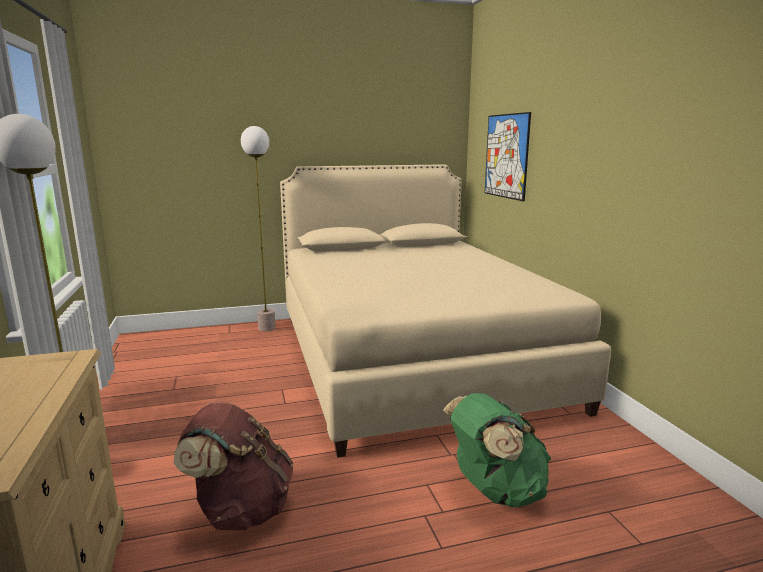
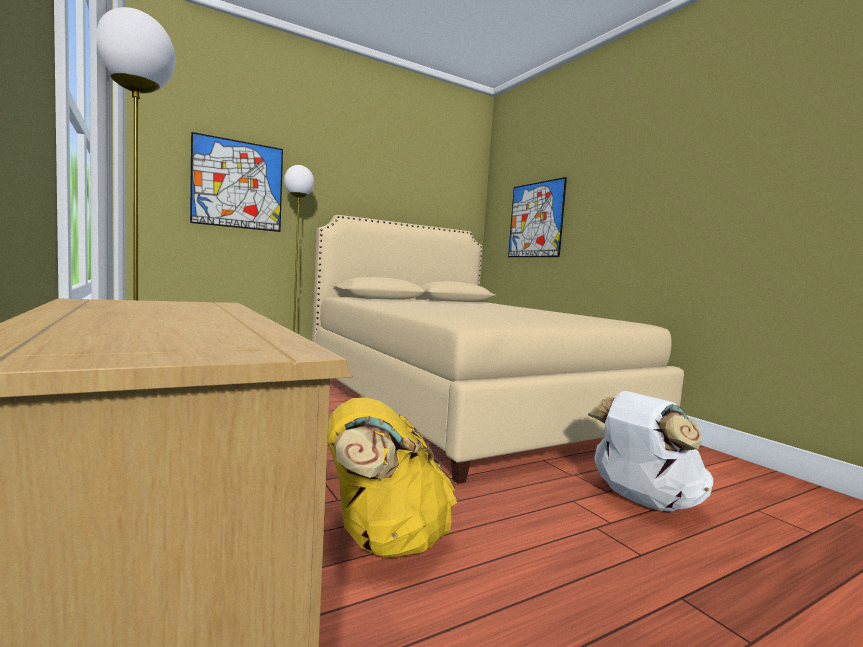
camera: 15 degrees left, 10 degrees down
(203, 149) = (238, 184): none -> picture
(241, 510) = (384, 539): brown backpack -> yellow backpack
(495, 491) = (643, 501): green backpack -> white backpack

